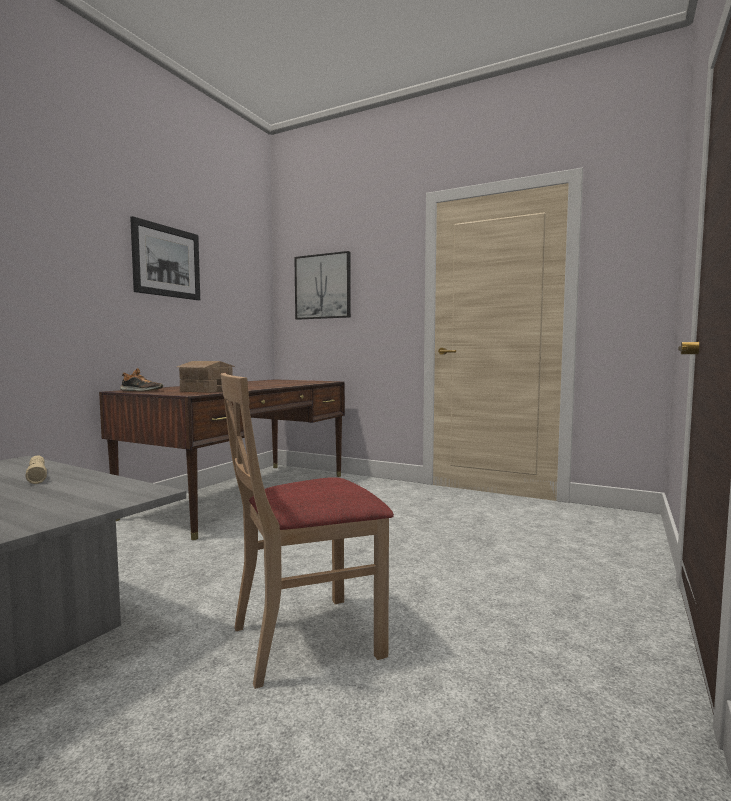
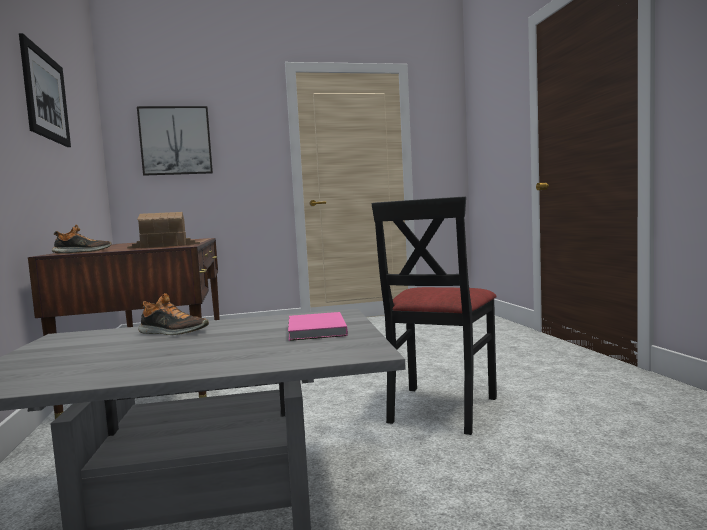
camera: 40 degrees left, 0 degrees up
(37, 475) = (172, 332): beige flashlight -> shoe
(57, 506) = (315, 330): none -> pink book
(306, 638) = (440, 408): beige chair -> black chair

